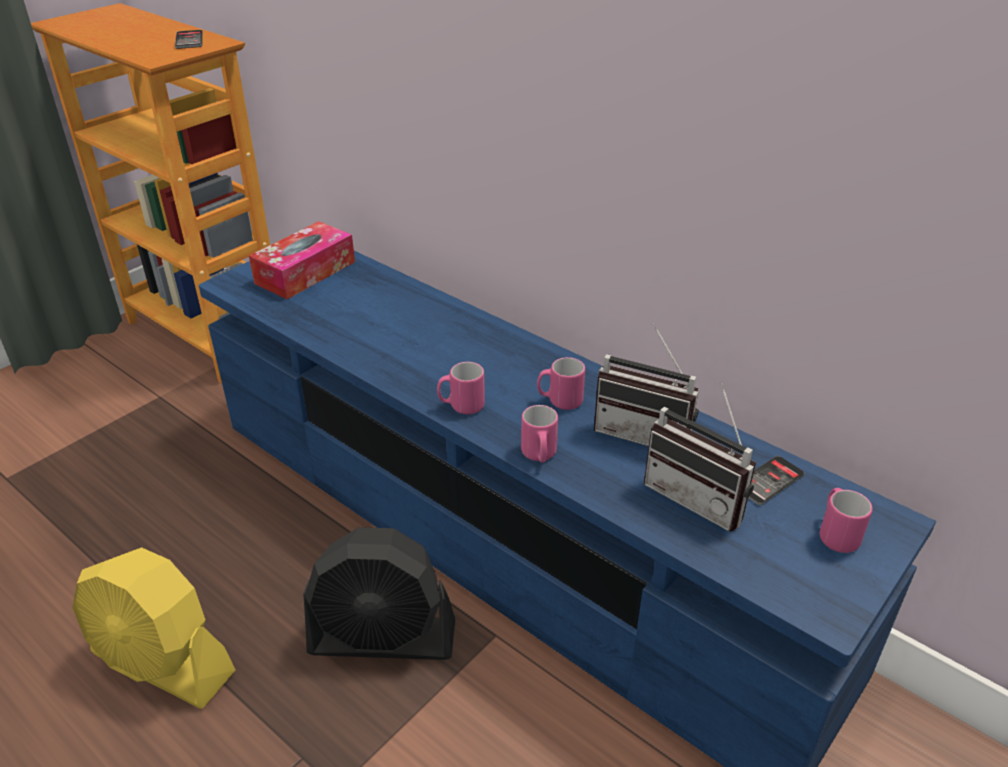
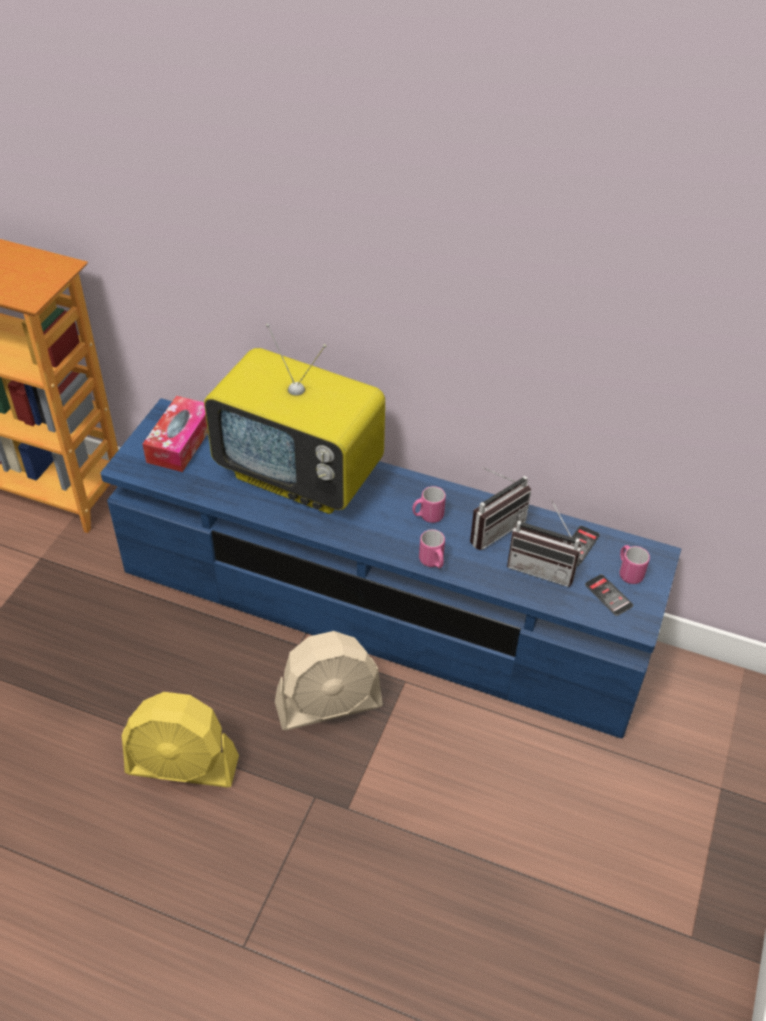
camera: 20 degrees left, 10 degrees up
(189, 40) = (37, 267): phone -> phone (608, 595)
(383, 638) = (329, 705): black fan -> beige fan
(423, 327) = (302, 474): none -> television
(461, 406) = (363, 536): pink mug -> none
(645, 432) = (493, 527): radio -> radio turned 45 degrees counterclockwise

